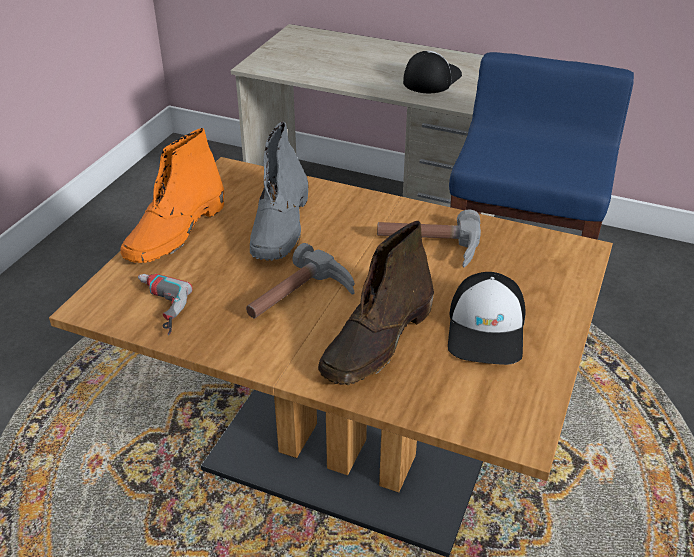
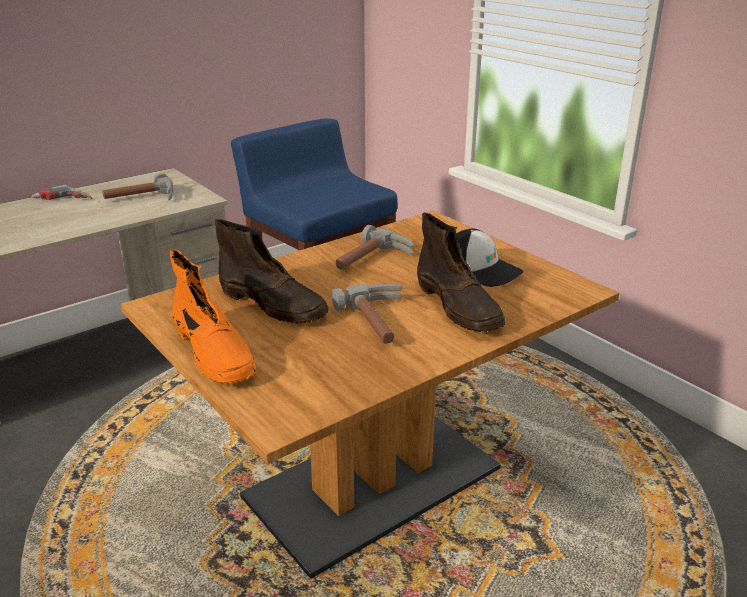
camera: 60 degrees left, 10 degrees down
(155, 308) = (320, 389): power drill -> power drill (62, 201)
(280, 227) = (274, 305): grey boot -> brown boot
(431, 79) = (141, 199): cap -> hammer

